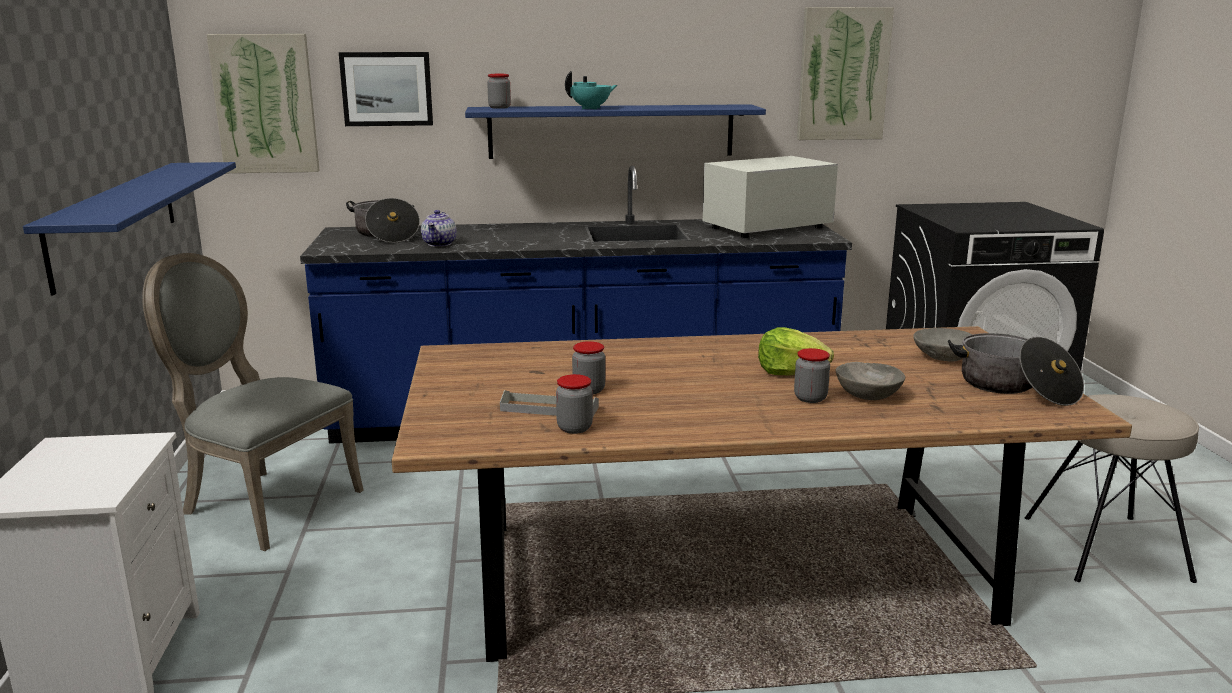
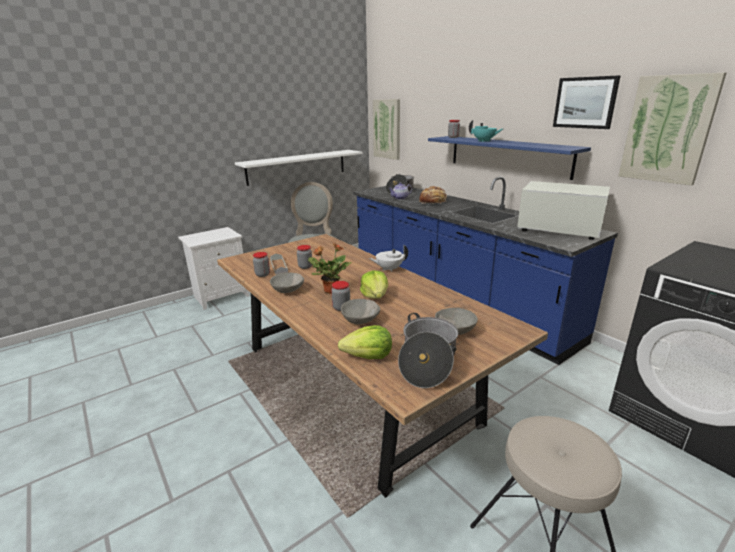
camera: 60 degrees right, 5 degrees up
(115, 221) = (297, 167): blue shelf -> white shelf
(387, 89) = (422, 125): picture -> picture (585, 102)
(514, 236) = (433, 202): none -> bread
(688, 420) = (287, 290): none -> grey bowl
(693, 343) = (389, 269): none -> white teapot
(732, 392) = (330, 290): none -> potted plant
(981, 412) = (368, 356): none -> lettuce

